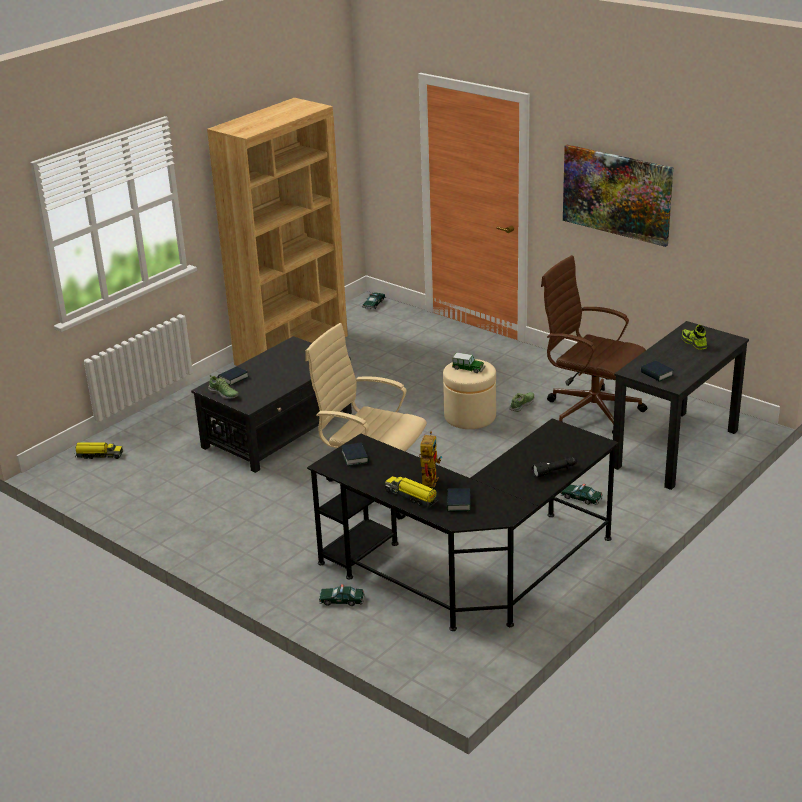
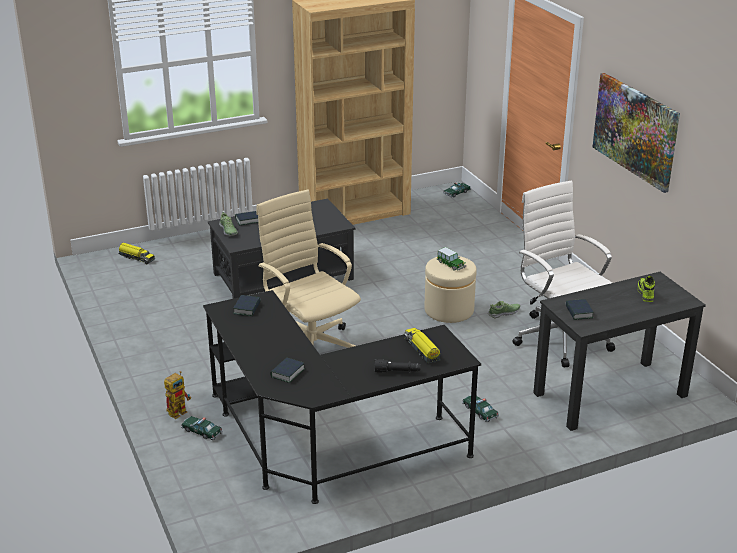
camera: 25 degrees right, 0 degrees up
(411, 496) = (256, 355): toy truck -> toy truck (422, 350)
(429, 479) = (285, 345): toy robot -> toy robot (179, 410)
(590, 412) = (560, 337): brown office chair -> white office chair

